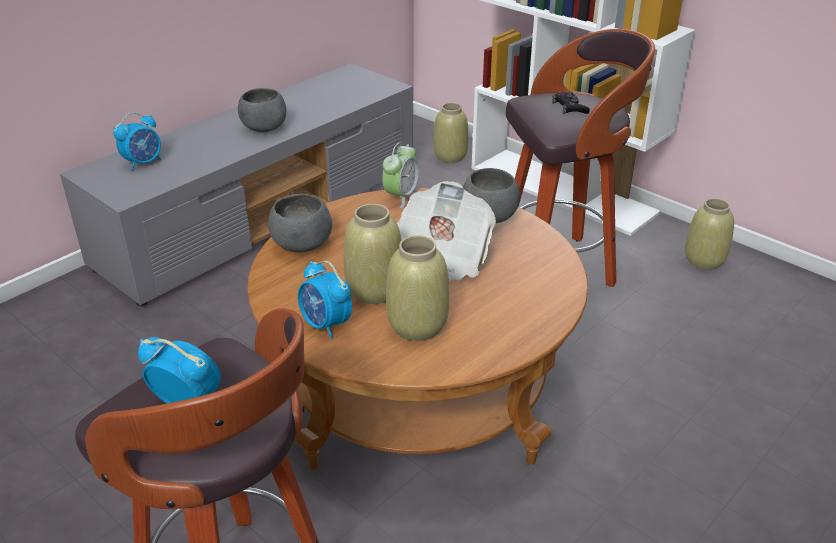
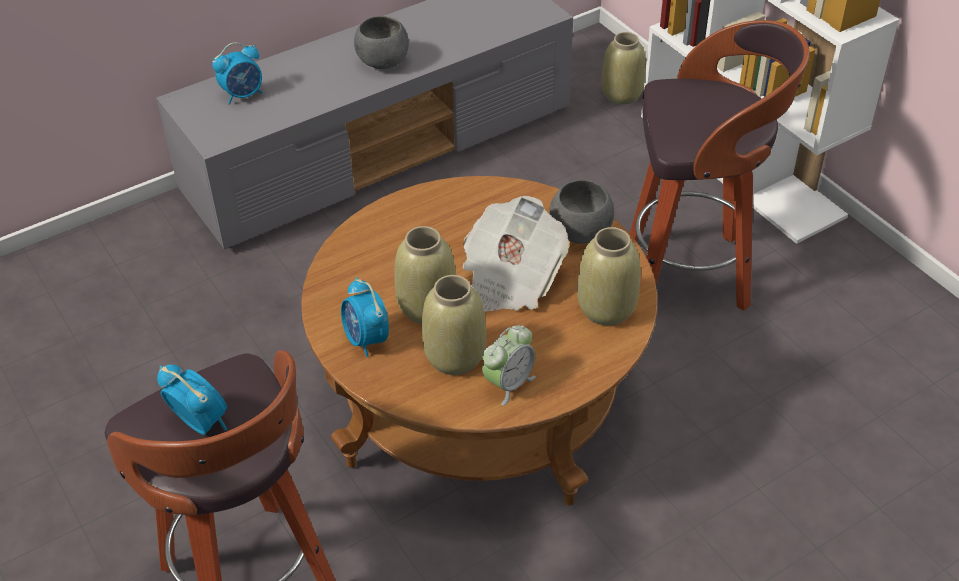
camera: 15 degrees right, 10 degrees up
(301, 245) = (372, 238): grey bowl -> none
(401, 197) = (496, 189): alarm clock -> alarm clock (508, 383)
(569, 108) = (707, 109): black game controller -> none
(704, 261) = (871, 293): beige vase -> beige vase (607, 309)

